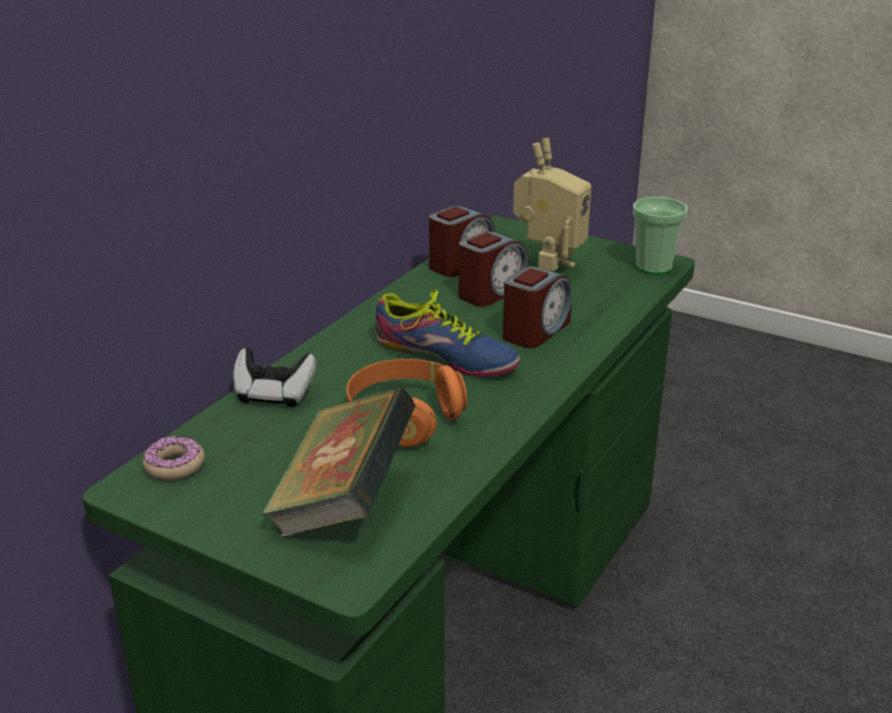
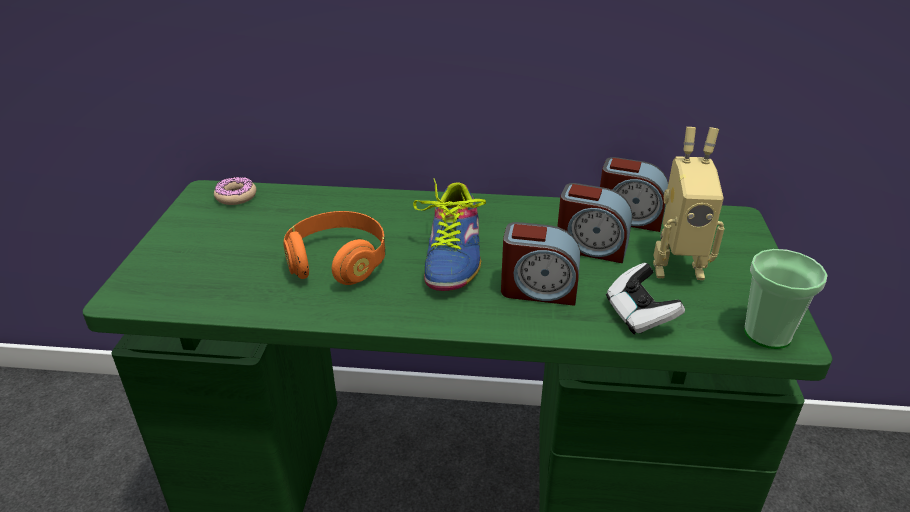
camera: 65 degrees right, 5 degrees up
(274, 394) = (342, 202): game controller -> game controller (639, 315)
(343, 502) = (213, 269): book -> none

